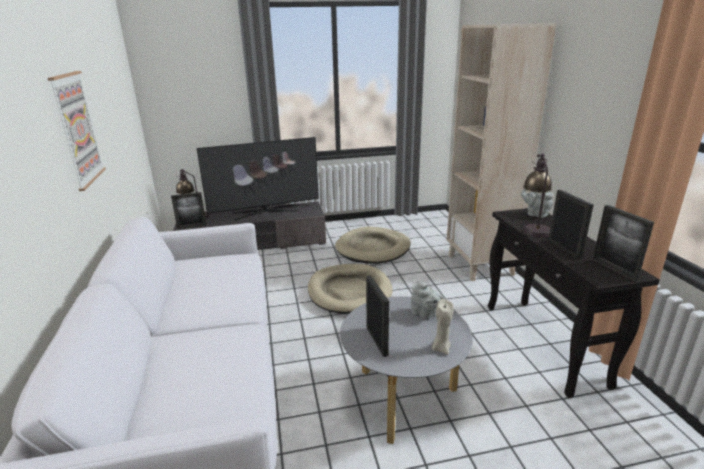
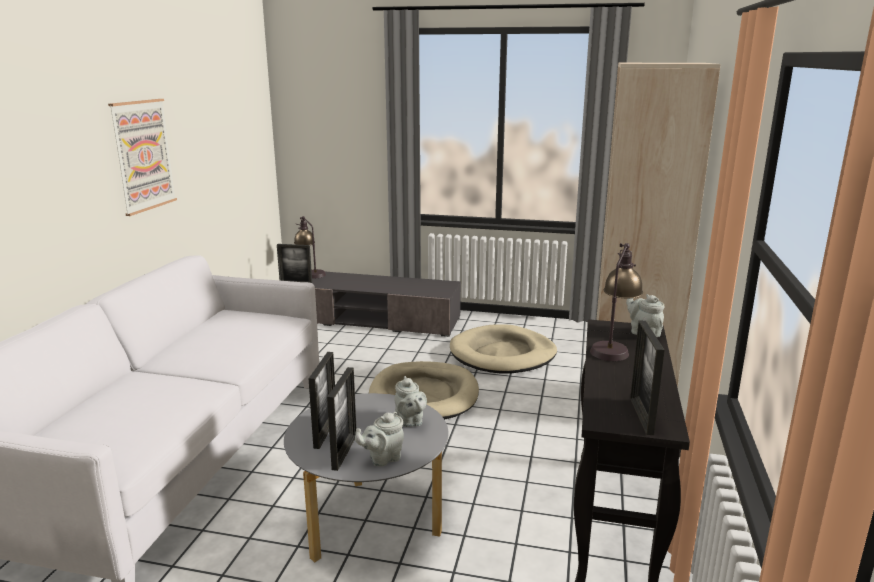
camera: 25 degrees right, 5 degrees down
(265, 212) = (386, 282): television -> none
(441, 348) = (382, 458): beige candle -> grey teapot
(564, 249) = (613, 379): picture frame -> picture frame (344, 452)

